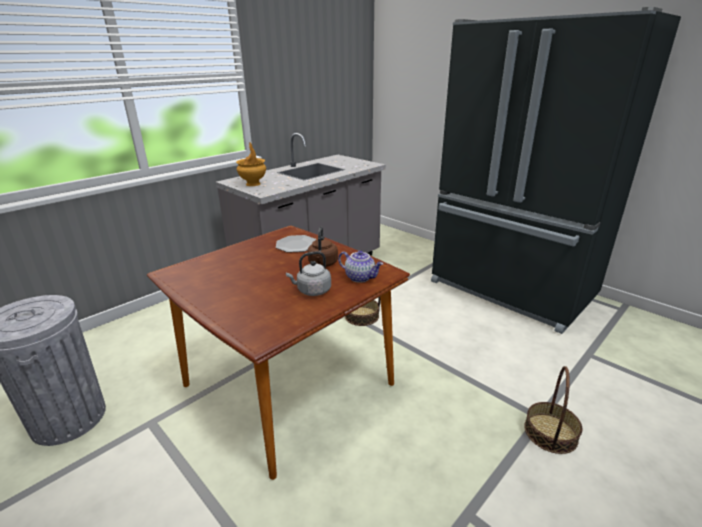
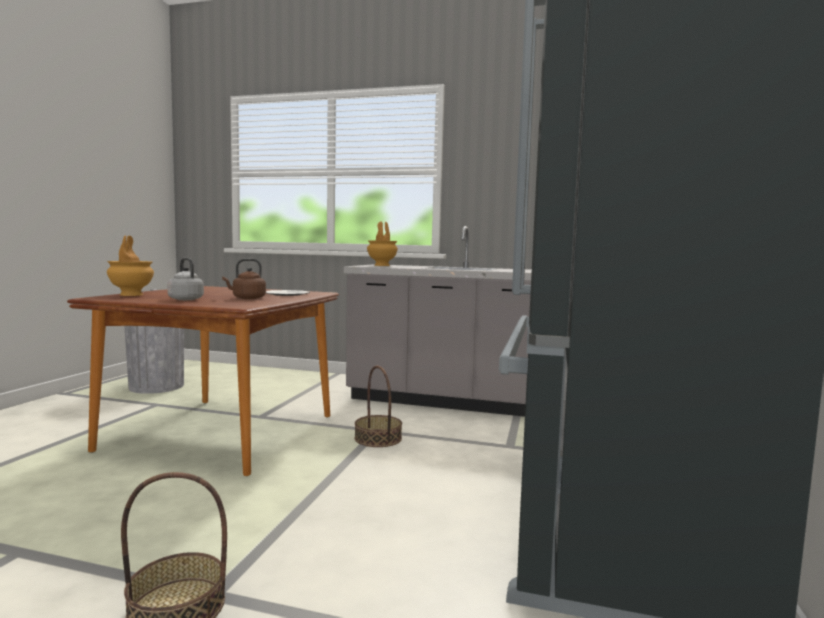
camera: 60 degrees right, 20 degrees down
(239, 317) = (131, 295): none -> brown vase
(360, 277) = (222, 303): teapot -> none

